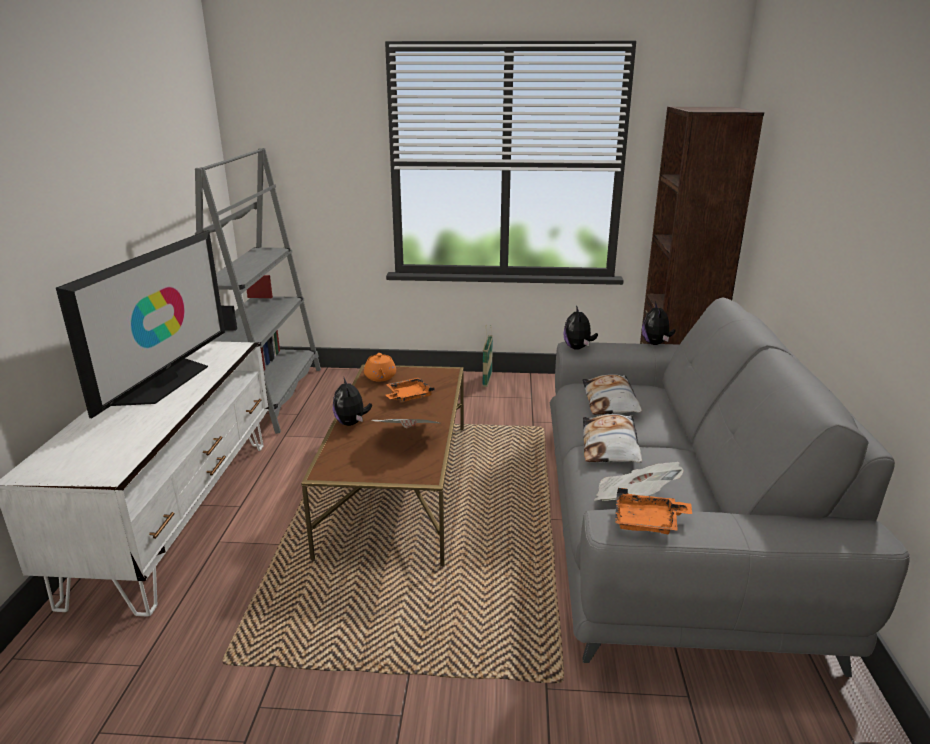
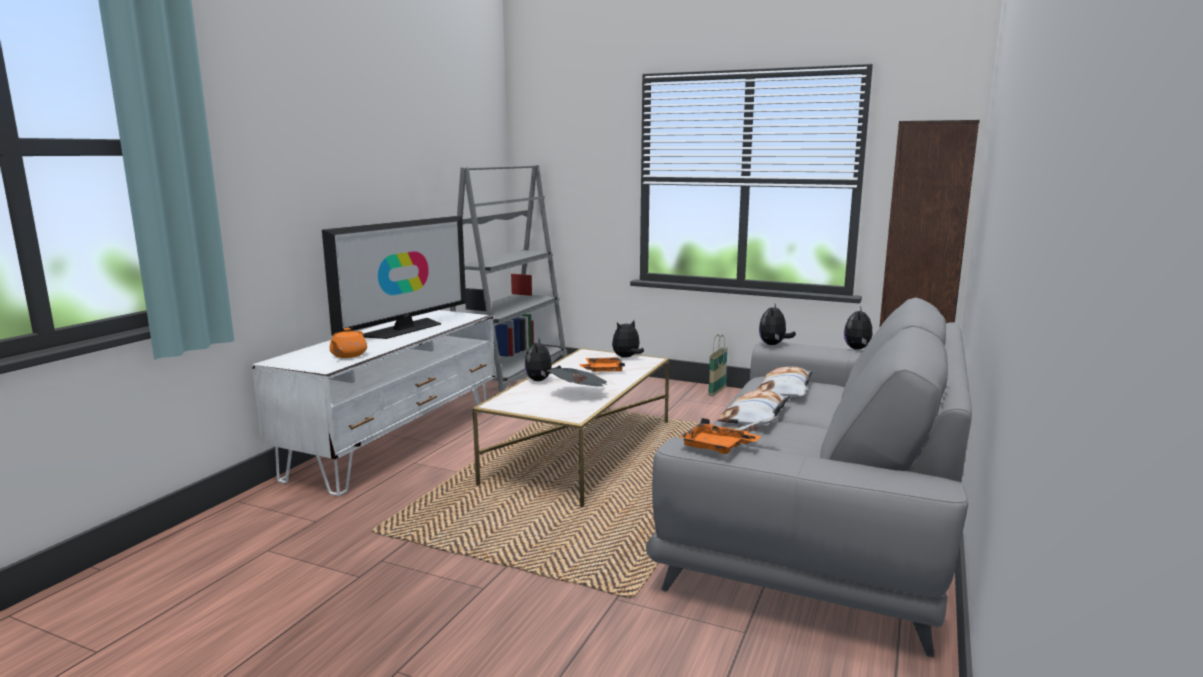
camera: 20 degrees right, 10 degrees down
(380, 377) = (589, 357): orange teapot -> orange teapot (348, 355)
(399, 486) = (581, 451): brown coffee table -> white coffee table
(420, 372) = (626, 357): none -> plush toy

